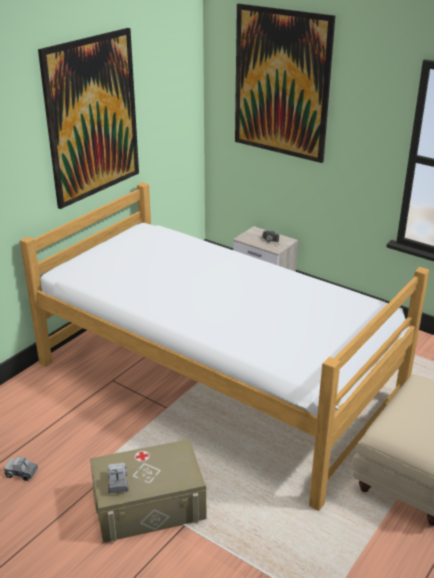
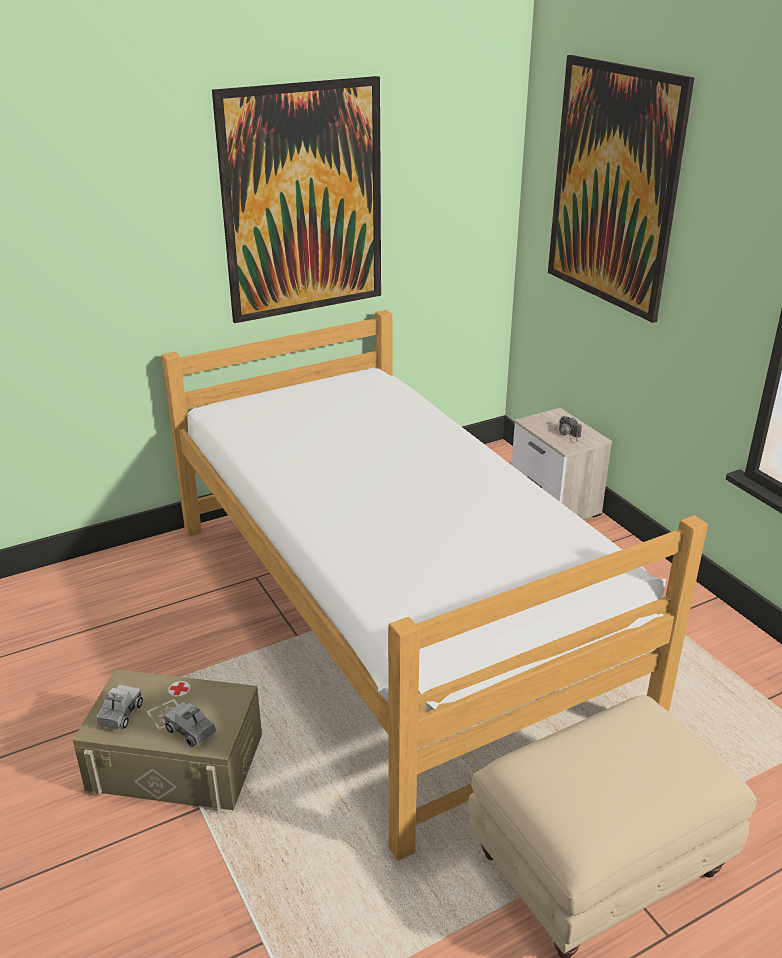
camera: 25 degrees right, 0 degrees up
(22, 473) = (63, 664): toy truck -> toy truck (191, 731)

